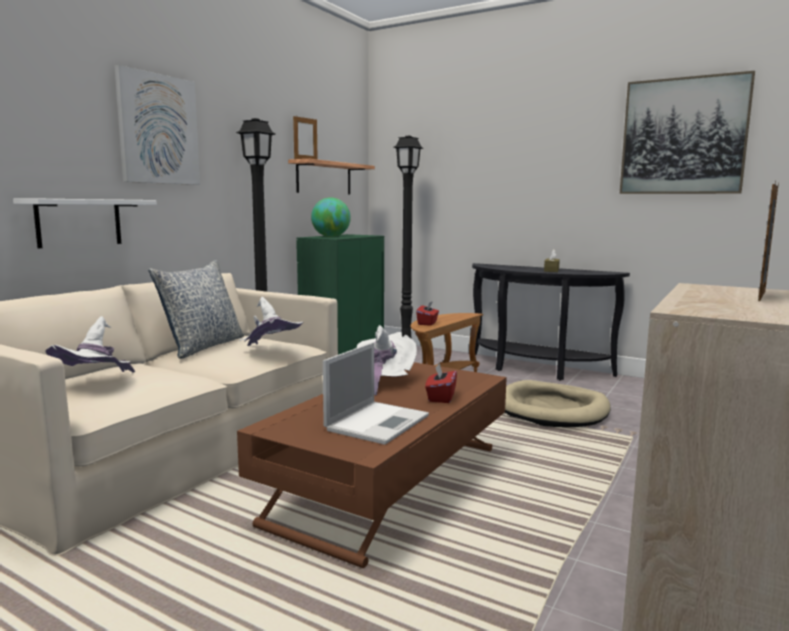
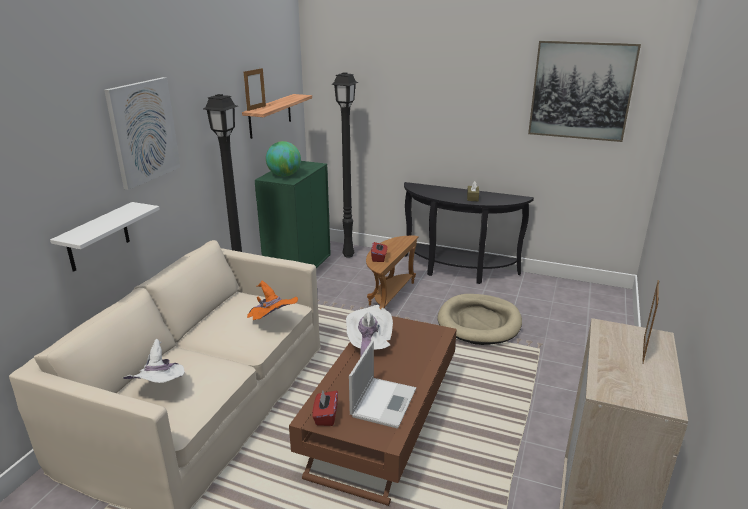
camera: 10 degrees left, 15 degrees up
(202, 346) = (212, 318): pillow -> none
(270, 352) = (272, 322): white hat -> orange hat
(440, 397) = (417, 363): red tissue box -> red tissue box (325, 416)

